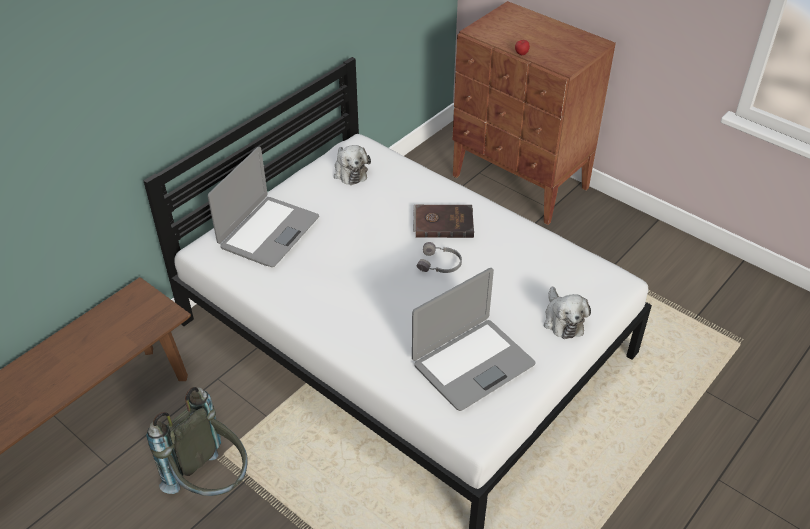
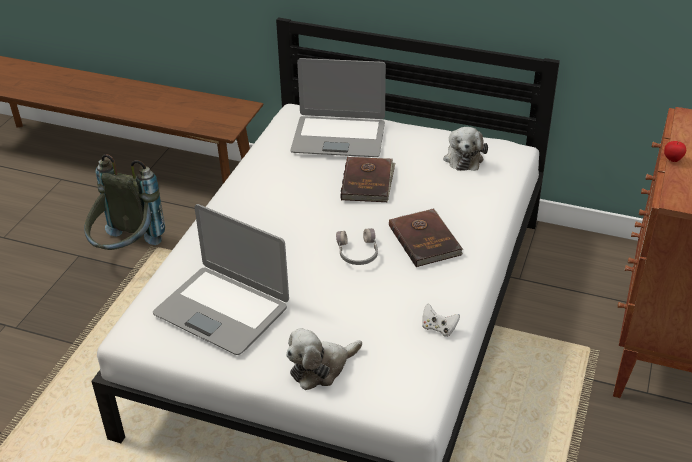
camera: 70 degrees right, 5 degrees down
(349, 232) = (368, 182): none -> brown book
(350, 172) = (463, 158): plush toy -> plush toy turned 45 degrees counterclockwise
(545, 246) = (438, 328): none -> white game controller

